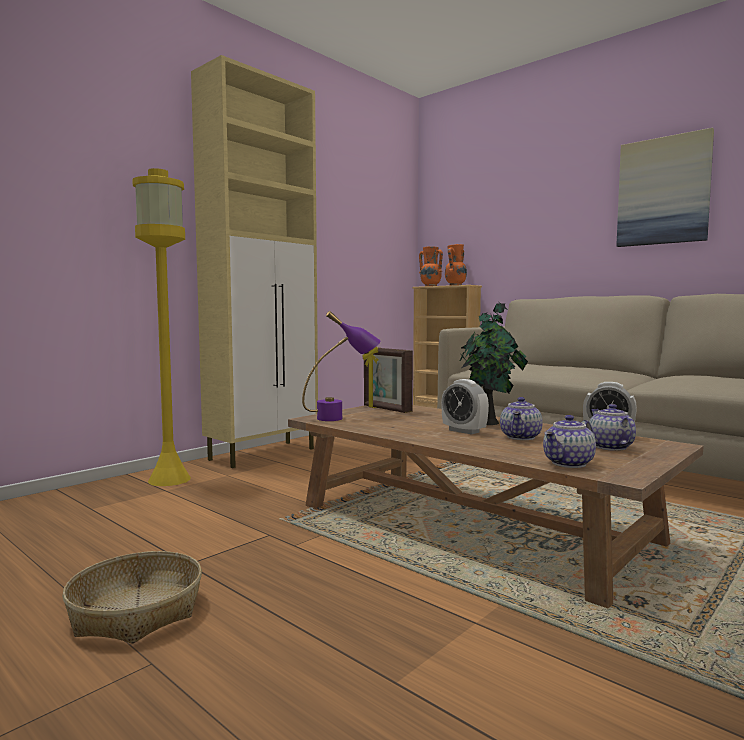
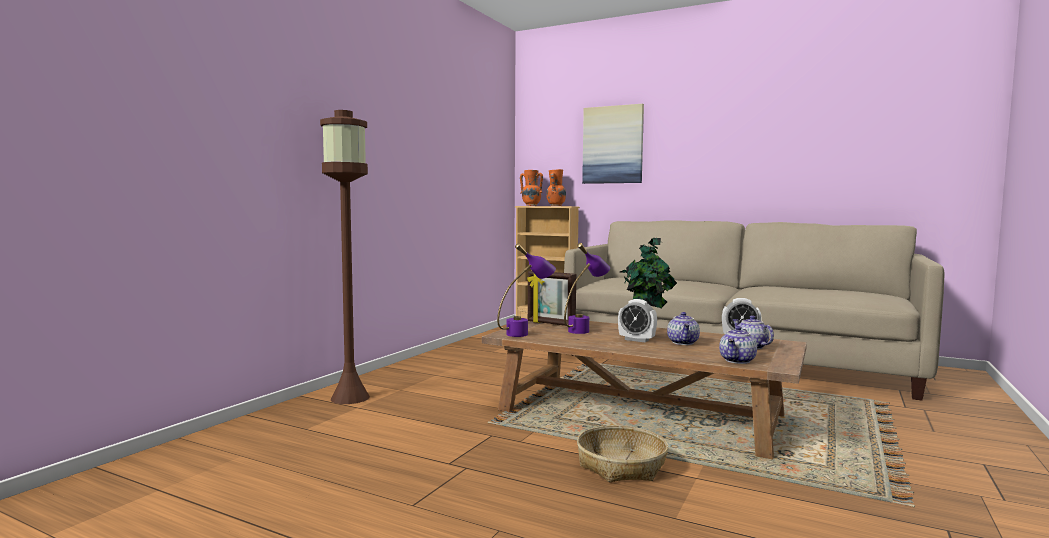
camera: 15 degrees left, 0 degrees up
(135, 611) = (447, 500): basket -> basket (621, 465)
(168, 480) = (349, 398): yellow floor lamp -> brown floor lamp
(264, 454) = (413, 368): beige cabinet -> none
(416, 417) = (585, 330): none -> purple table lamp
(663, 191) = (735, 136): picture -> picture (613, 145)

